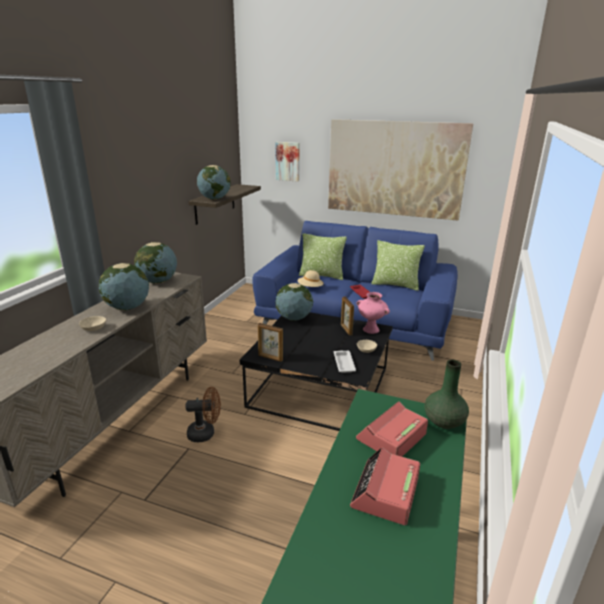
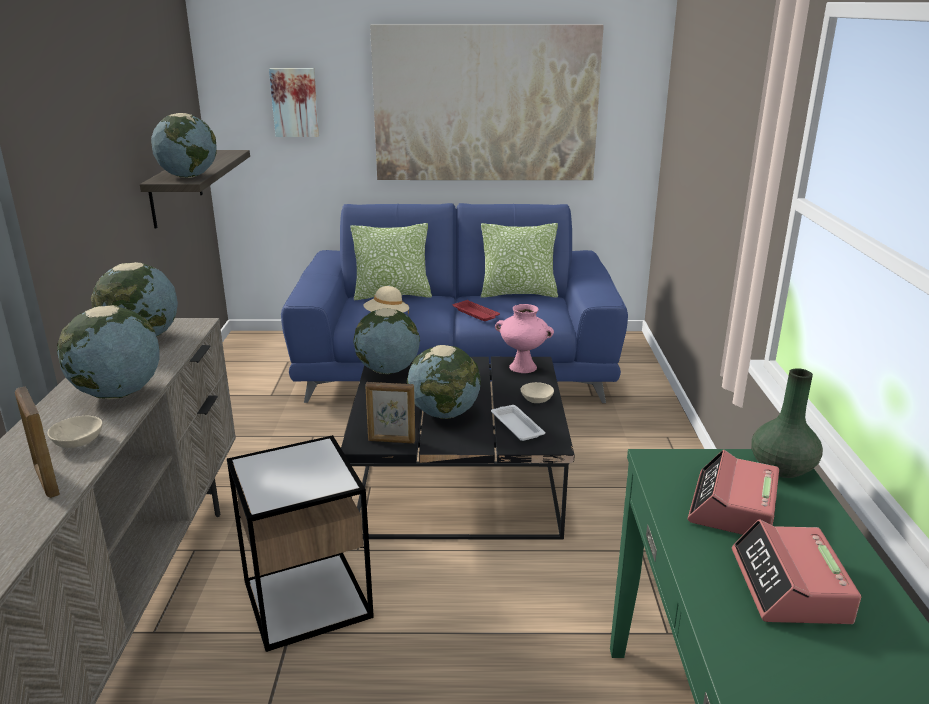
camera: 20 degrees left, 0 degrees up
(205, 433) = (306, 599): brown fan -> side table
(308, 348) = (444, 413): none -> globe
(346, 330) = (485, 374): picture frame -> picture frame (46, 481)

